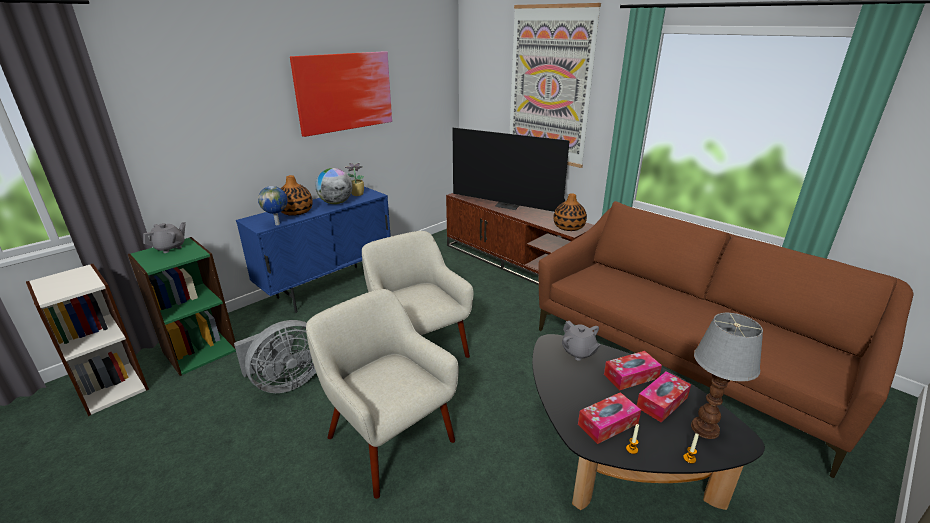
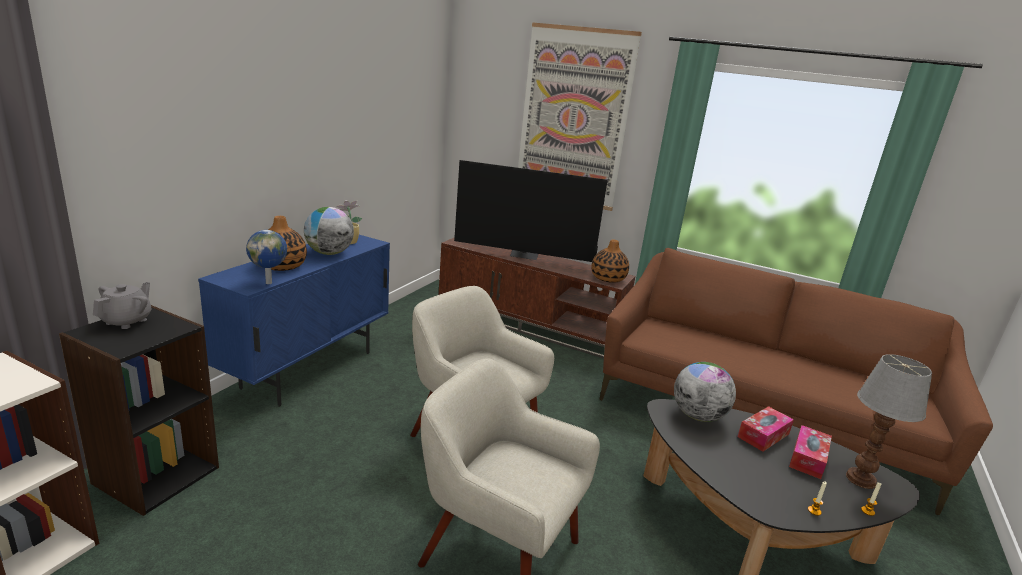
camera: 20 degrees left, 5 degrees down
(199, 350) = (156, 474): green bookcase -> black bookcase
(286, 382) = (318, 502): grey fan -> none
(344, 92) = (334, 108): picture -> none
(578, 352) = (698, 416): grey teapot -> globe
(608, 424) = (775, 488): tissue box -> none

